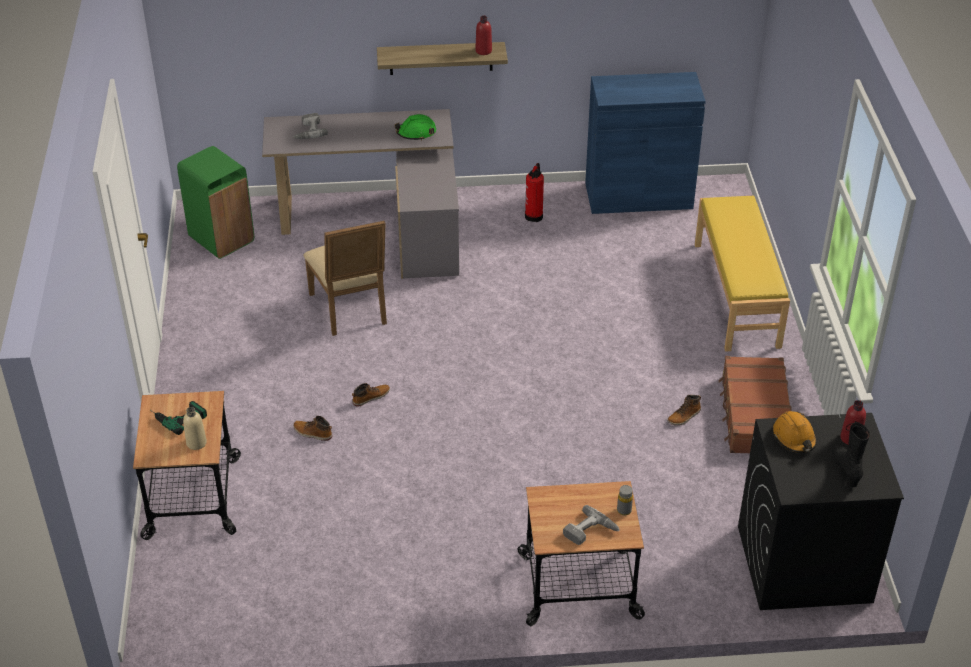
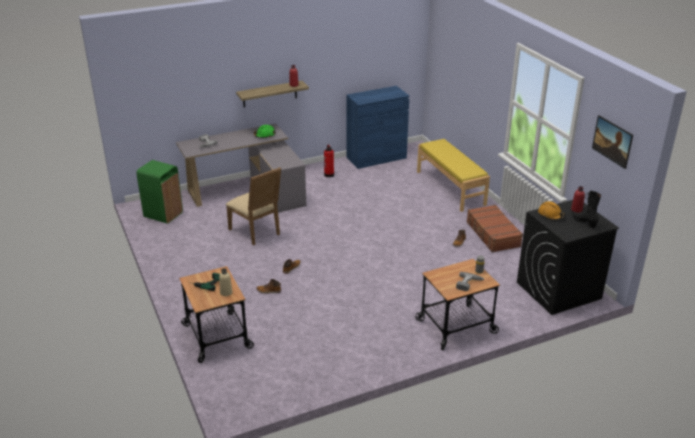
camera: 20 degrees left, 10 degrees down
(924, 351) = (610, 149): none -> picture

